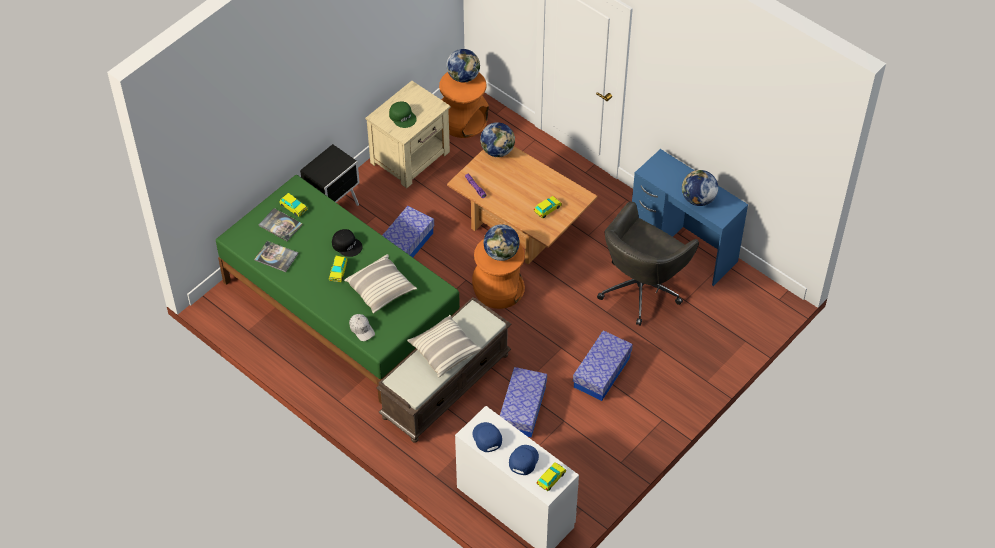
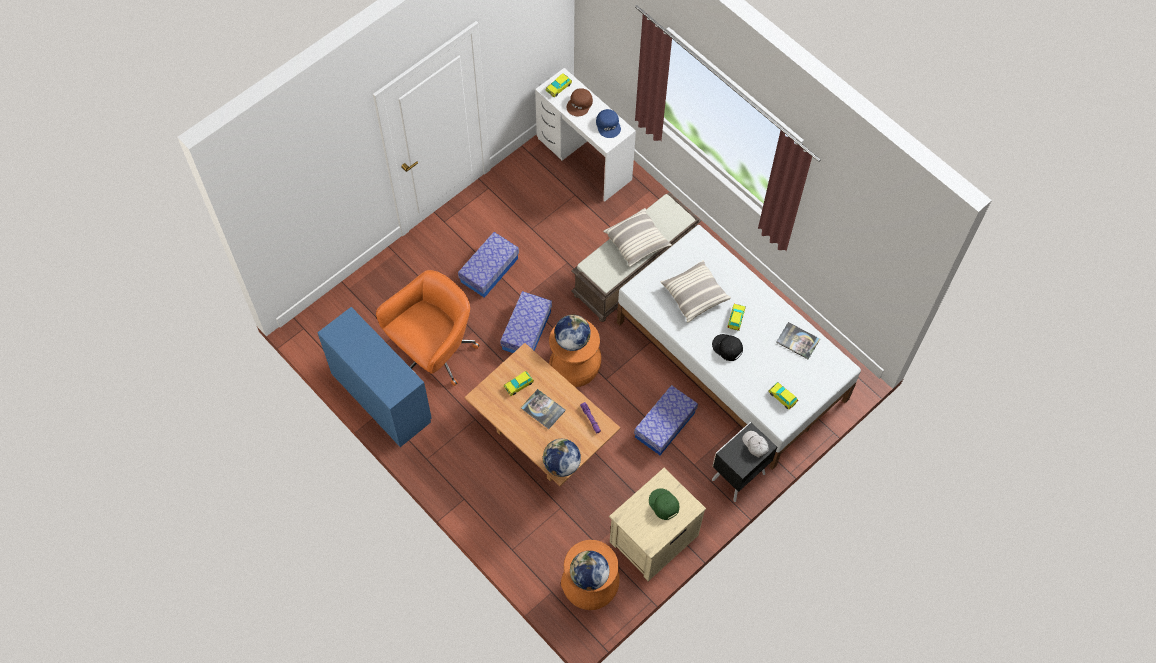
camera: 175 degrees left, 10 degrees up
(280, 225) = (795, 377): book -> book (543, 409)
(340, 306) = (731, 361): green bed -> white bed
(361, 329) = (713, 256): white cap -> white cap (755, 445)
(522, 409) = (567, 242): storage box -> storage box (526, 330)
(523, 460) = (580, 104): blue cap -> brown cap
(641, 288) = (433, 353): grey office chair -> orange office chair
(698, 199) = (366, 342): globe -> none

